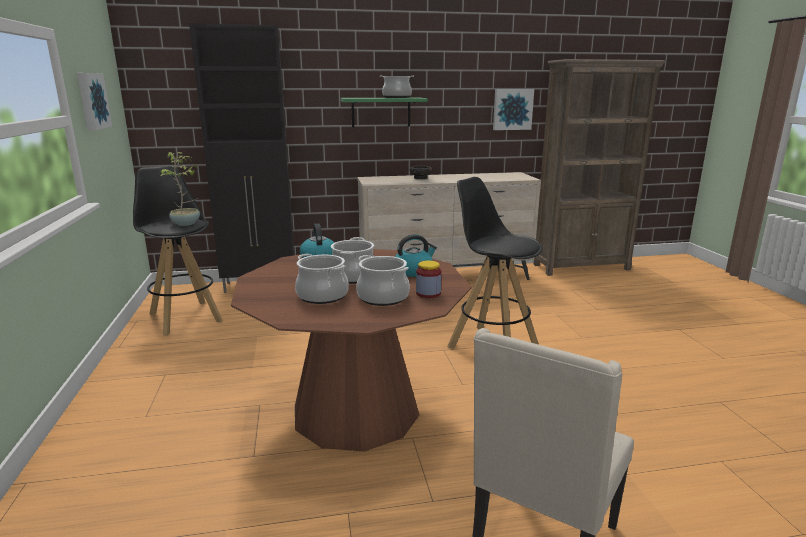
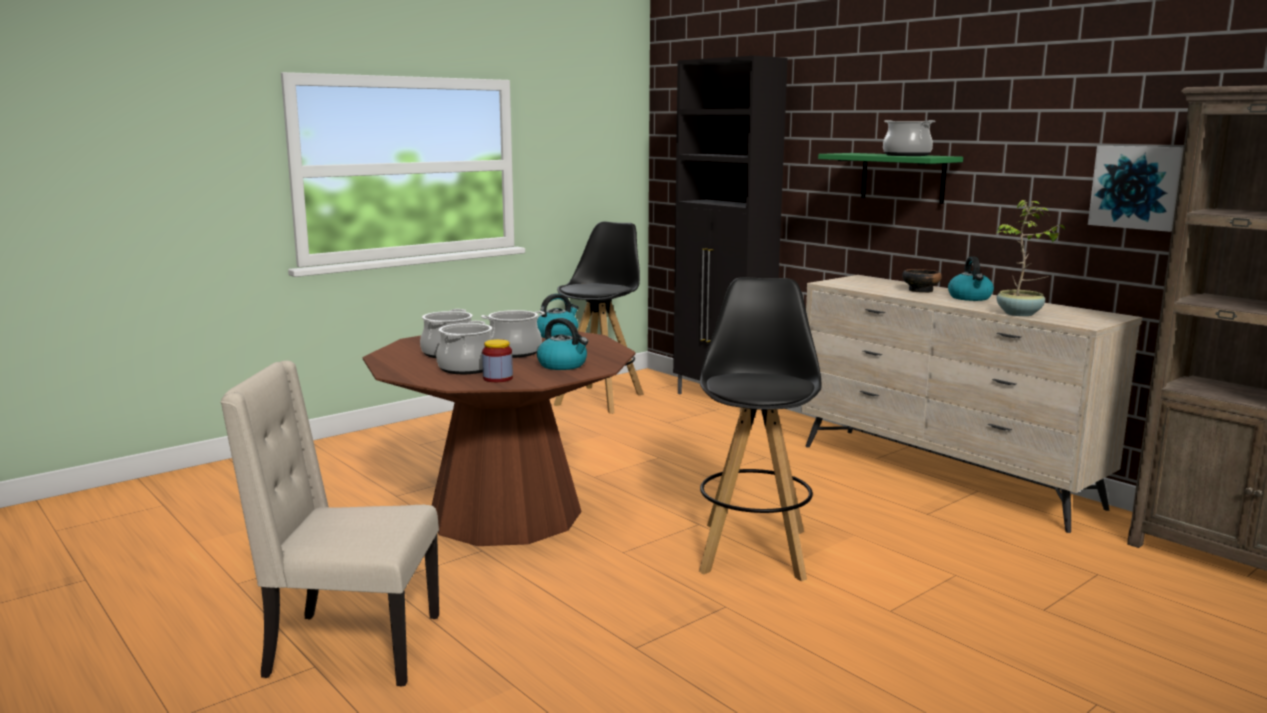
camera: 60 degrees right, 5 degrees down
(92, 101) = (567, 147): picture -> none
(186, 223) = (602, 288): potted plant -> potted plant (1020, 314)
(450, 177) = (970, 298): none -> kettle

